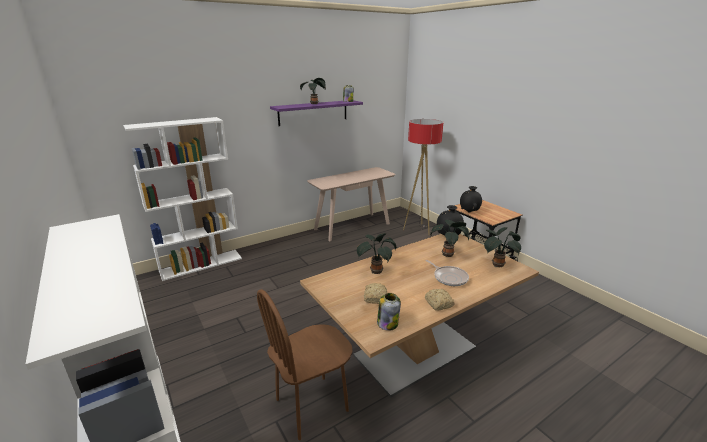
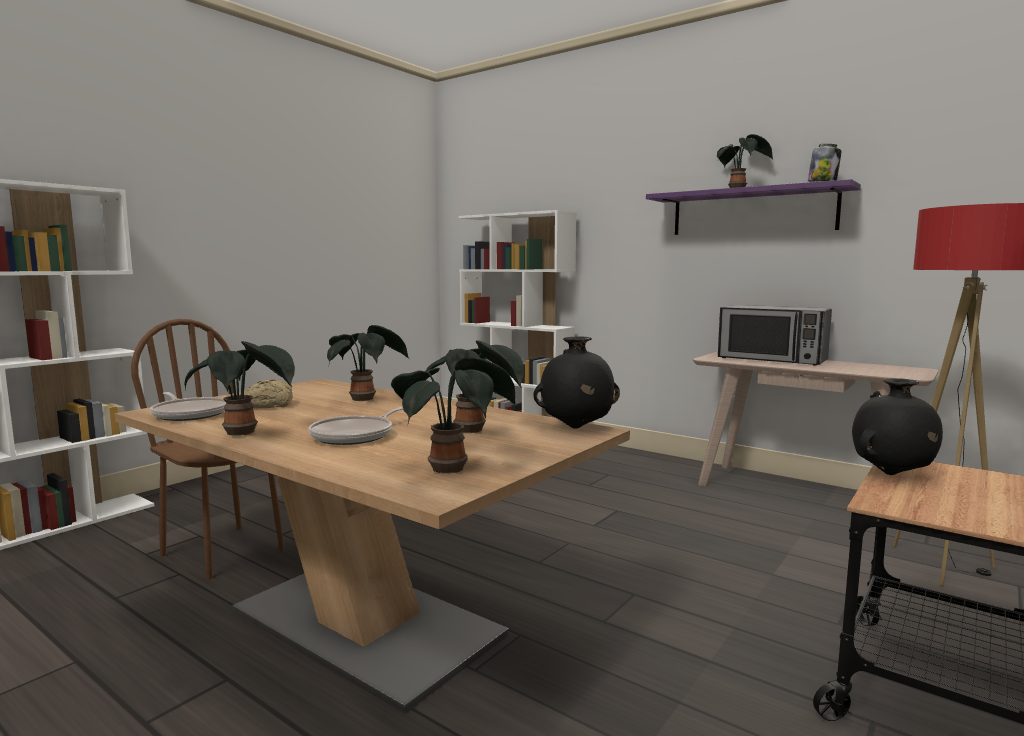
camera: 70 degrees right, 15 degrees down
(337, 178) = (771, 359): none -> microwave
(387, 323) = (190, 414): jar -> frying pan
(438, 304) = (244, 433): bread -> potted plant

